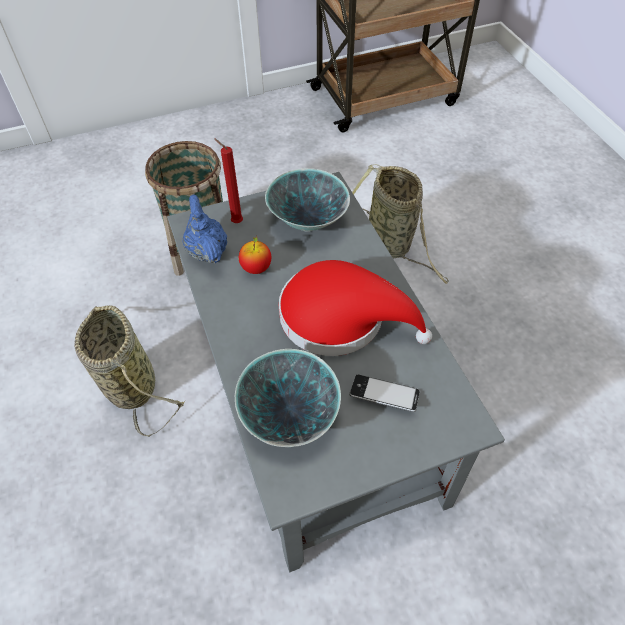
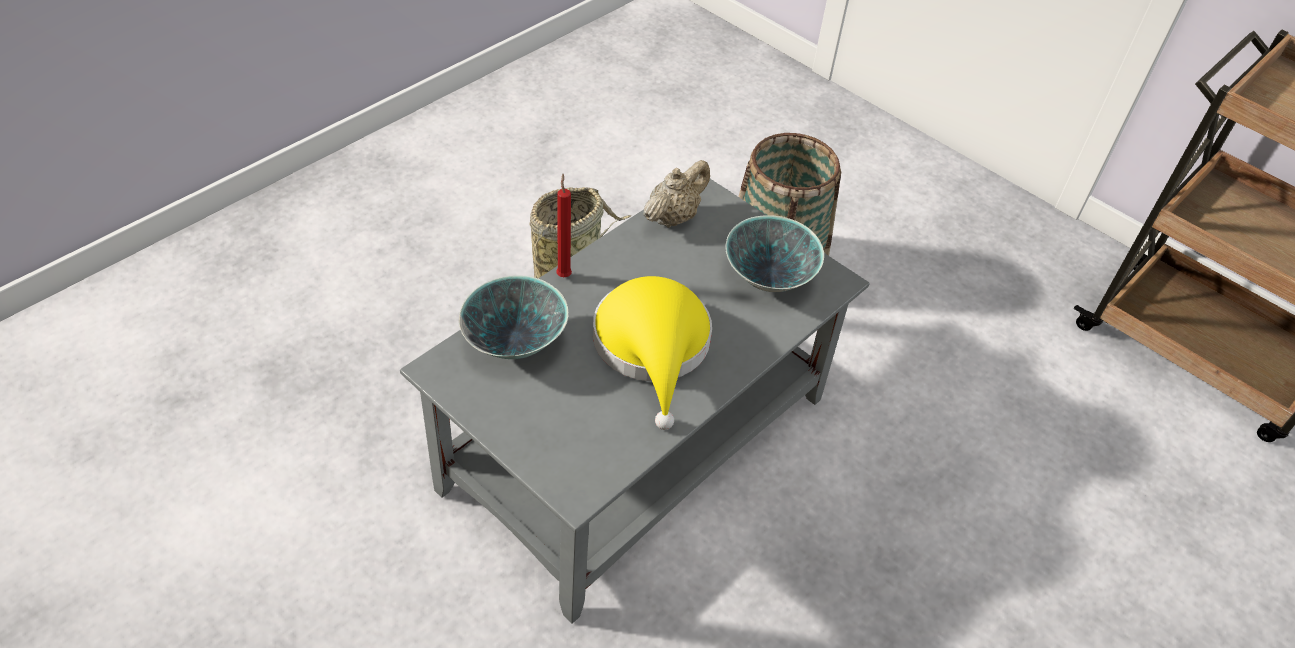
camera: 60 degrees right, 5 degrees down
(207, 251) = (673, 217): blue teapot -> beige teapot
(235, 222) = (727, 223): red candle -> red candle (564, 274)
(256, 268) = (675, 261): apple -> none
(341, 317) = (653, 348): red hat -> yellow hat
(384, 396) = (575, 411): phone -> none
(391, 246) = (913, 448): basket -> none

